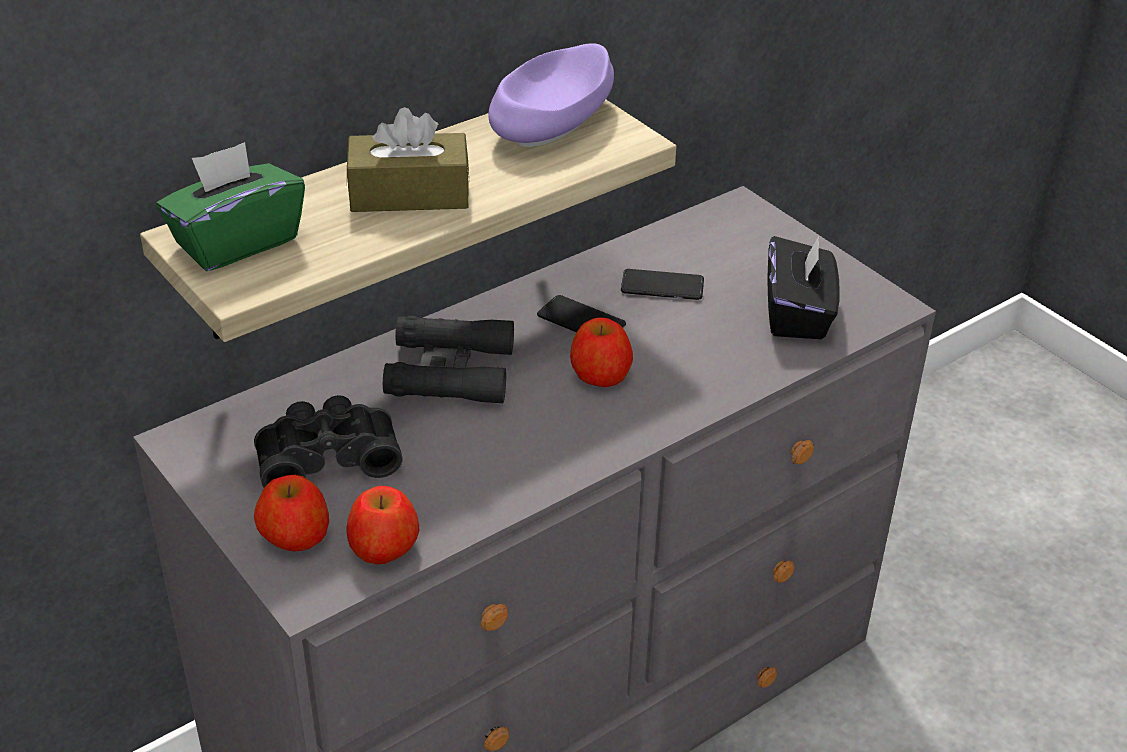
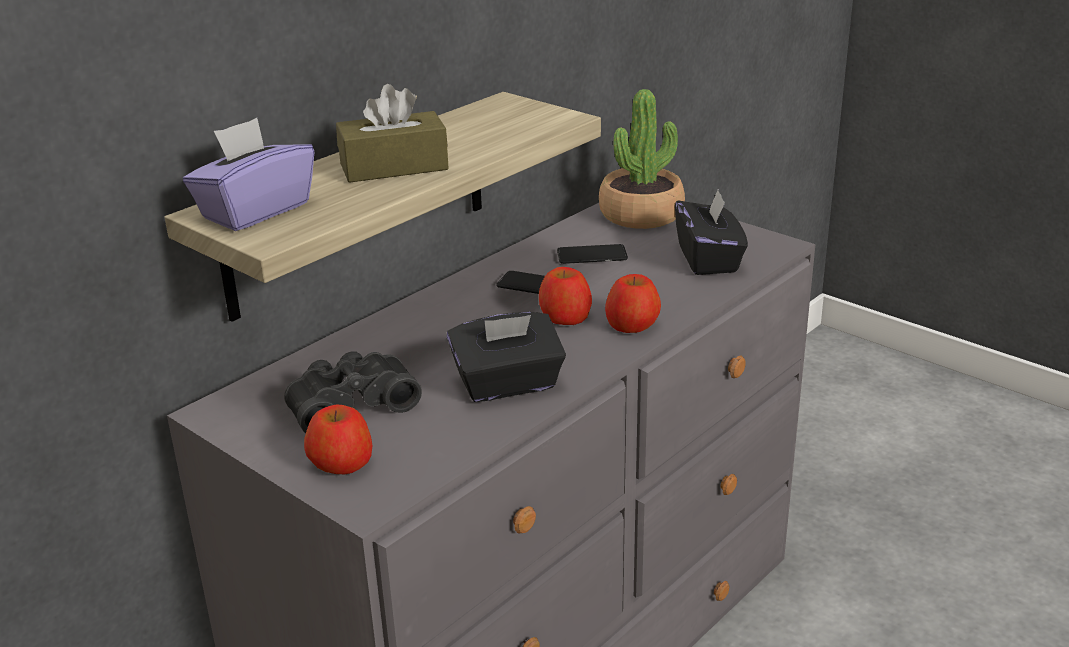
camera: 10 degrees left, 10 degrees down
(236, 242) = (255, 211): green tissue box -> purple tissue box
(383, 547) = (425, 460): apple -> apple (632, 325)
(450, 371) = (437, 332): black binoculars -> none
(505, 459) = (508, 384): none -> black tissue box
(552, 123) = (493, 115): purple bowl -> none
(742, 232) = (641, 215): none -> potted plant

